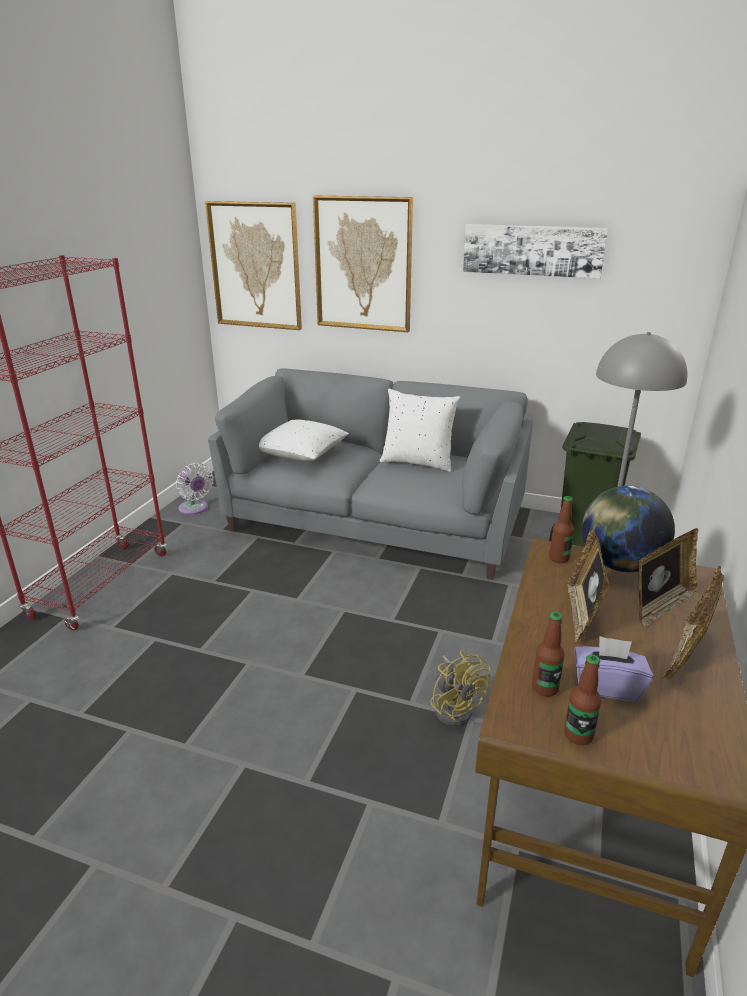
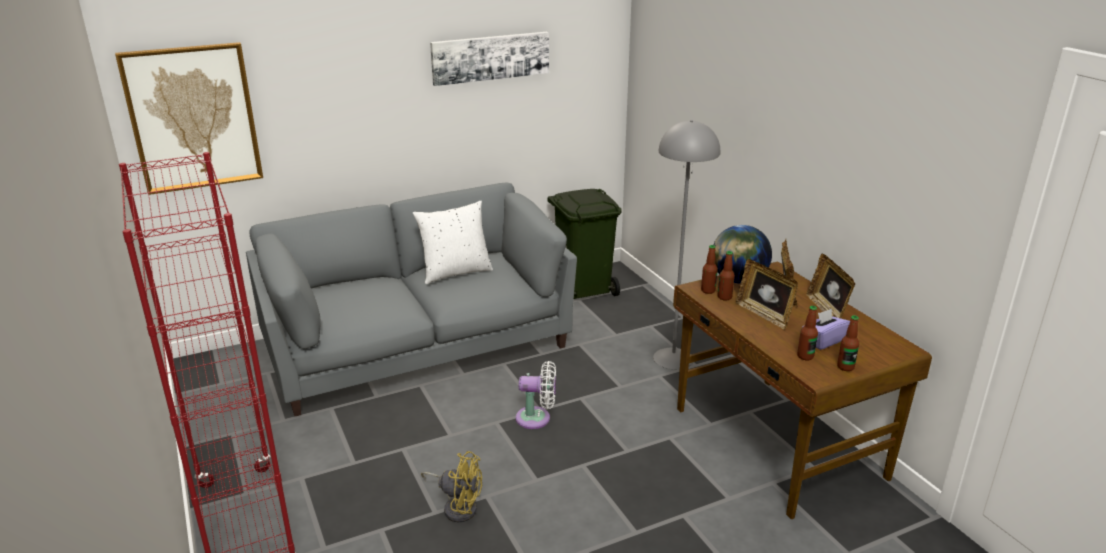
camera: 45 degrees left, 0 degrees up
(194, 509) = (221, 416): white fan -> white fan (537, 418)
(301, 454) = (346, 305): white pillow -> none
(363, 264) = (329, 95): picture -> none
(455, 707) = (653, 437): yellow fan -> yellow fan (457, 506)
(566, 573) = (724, 297): none -> bottle

